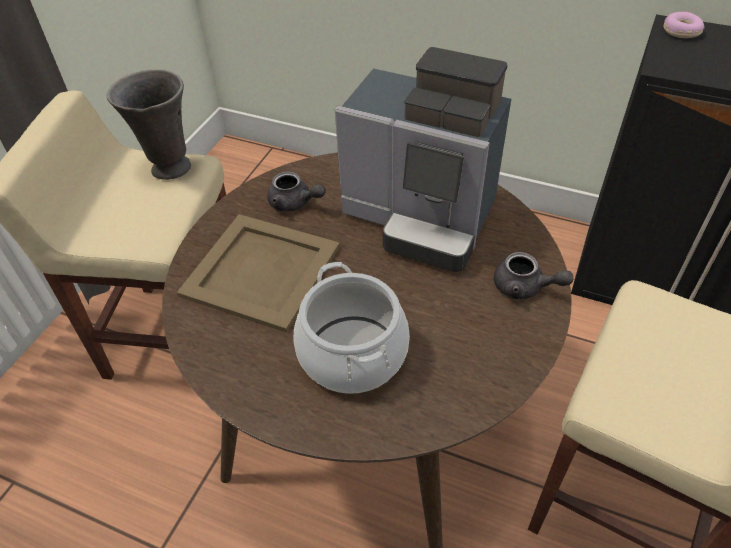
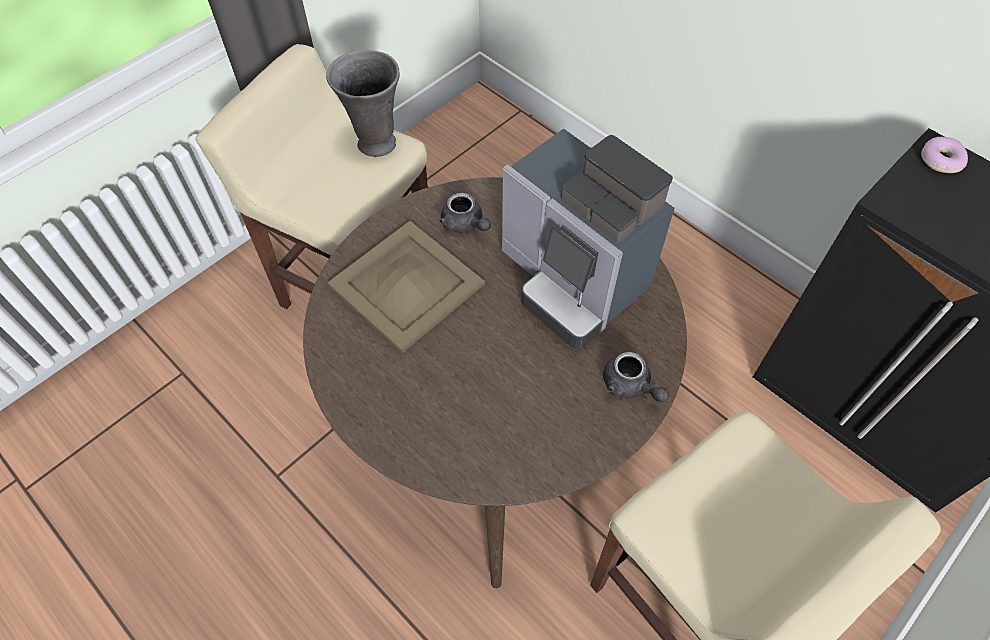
camera: 20 degrees right, 10 degrees up
(352, 354) = (447, 393): cooking pot -> none

